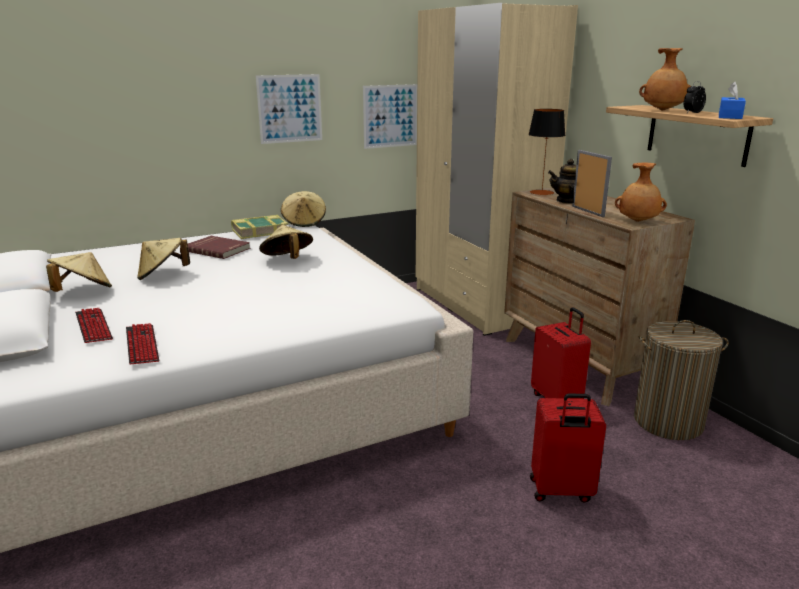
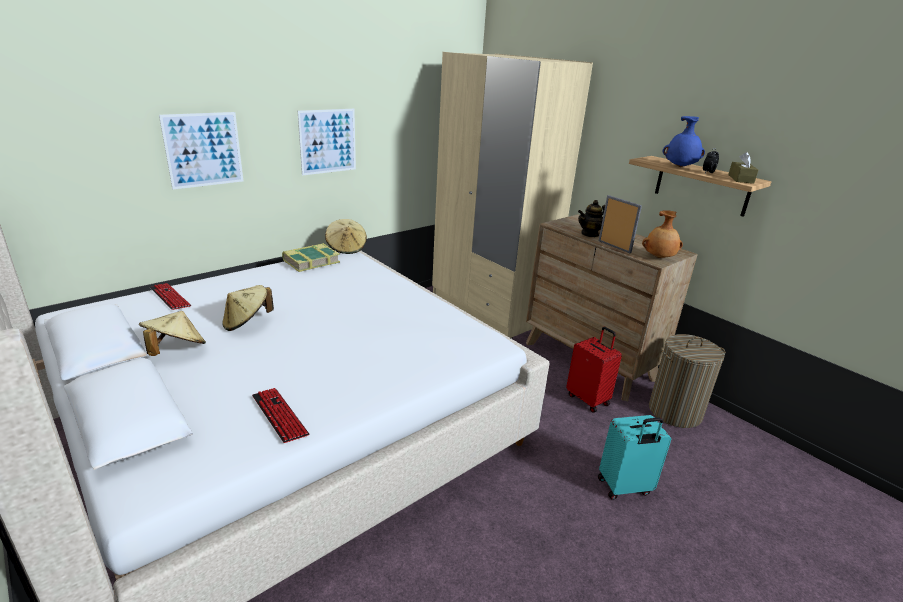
camera: 15 degrees left, 5 degrees up
(93, 327) = (215, 396): keyboard -> keyboard (170, 297)
(218, 249) = (283, 286): red book -> none
(287, 260) = (358, 296): beige hat -> none
(390, 116) = (412, 145): picture -> picture (203, 150)
(541, 192) = (563, 224): table lamp -> none
(561, 491) = (624, 487): red suitcase -> turquoise suitcase
(662, 110) = (680, 167): brown vase -> blue vase
(730, 116) = (740, 179): blue tissue box -> brown tissue box

